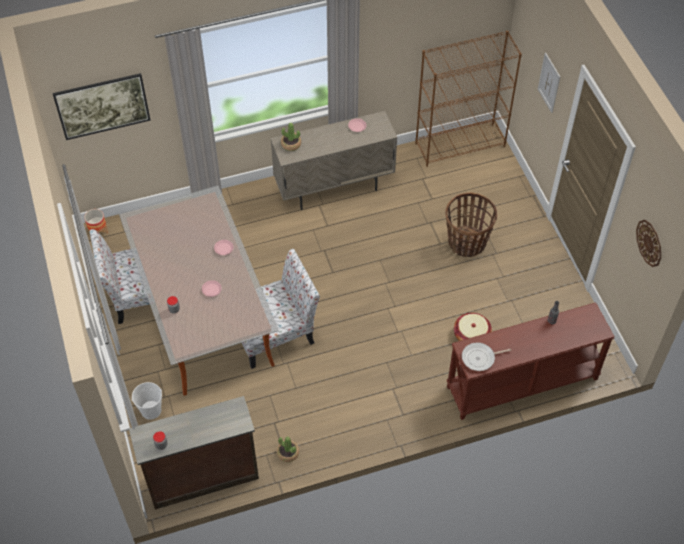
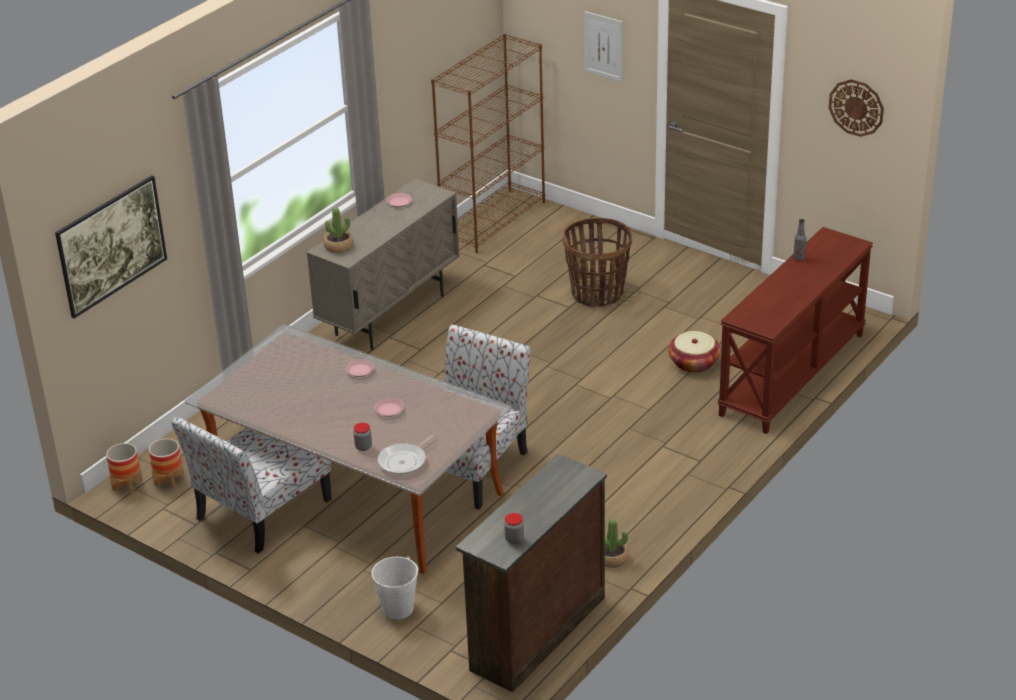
camera: 35 degrees left, 20 degrees down
(120, 242) = (169, 480): none -> planter
(480, 358) = (764, 318): frying pan -> frying pan (404, 461)

